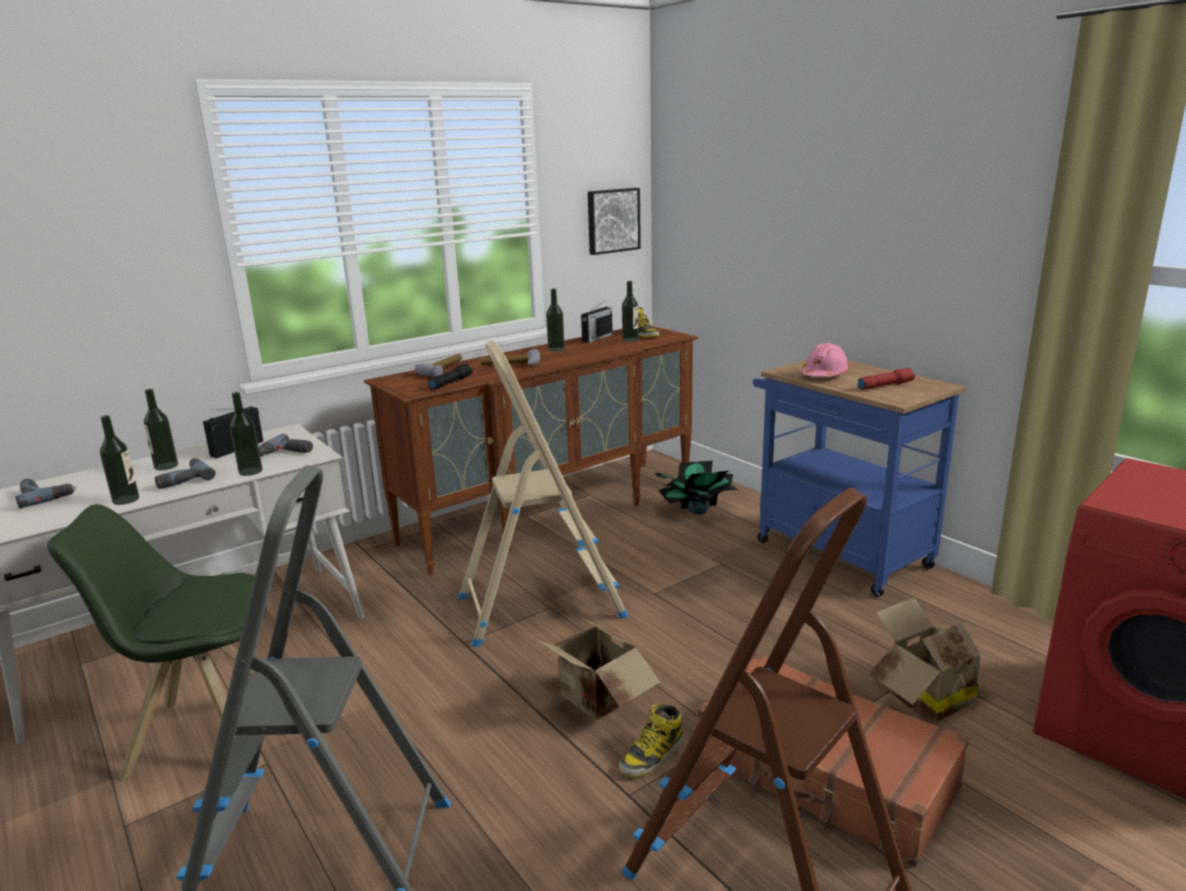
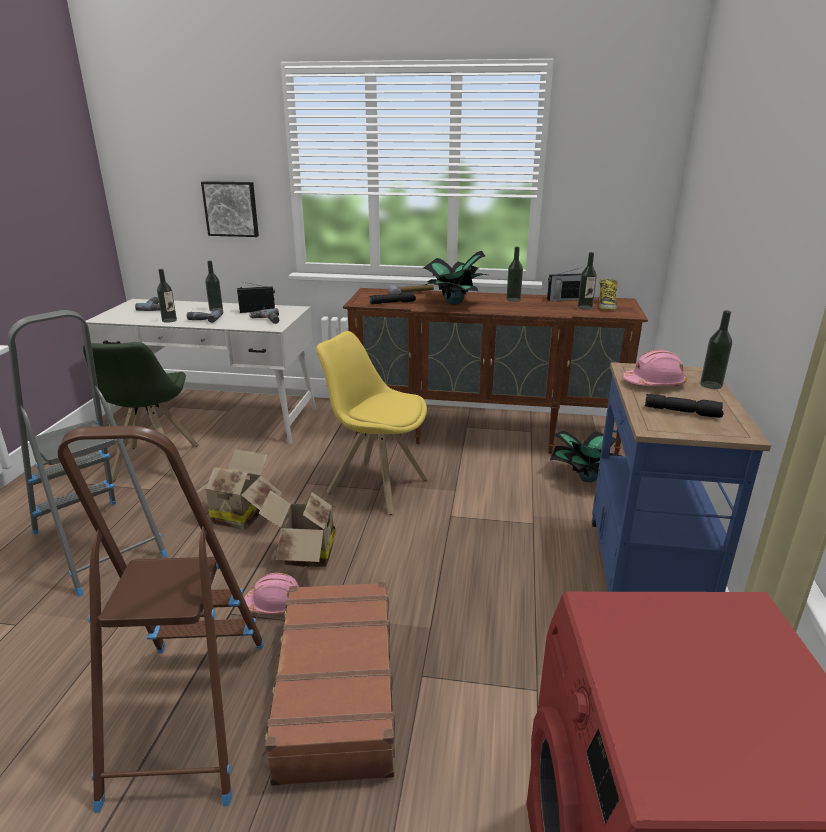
camera: 45 degrees right, 5 degrees up
(206, 734) = (155, 463): green chair -> green chair turned 135 degrees counterclockwise
(250, 471) = (234, 324): bottle -> bottle (711, 385)
(511, 366) = (454, 302): hammer -> potted plant
(543, 606) = (376, 486): beige step ladder -> yellow chair
(612, 220) = (628, 194): picture -> picture (231, 209)
(652, 755) = (275, 604): boot -> pink hard hat
(885, 385) = (682, 412): red flashlight -> black flashlight
(923, 697) = (493, 707): cardboard box -> cardboard box (239, 515)

